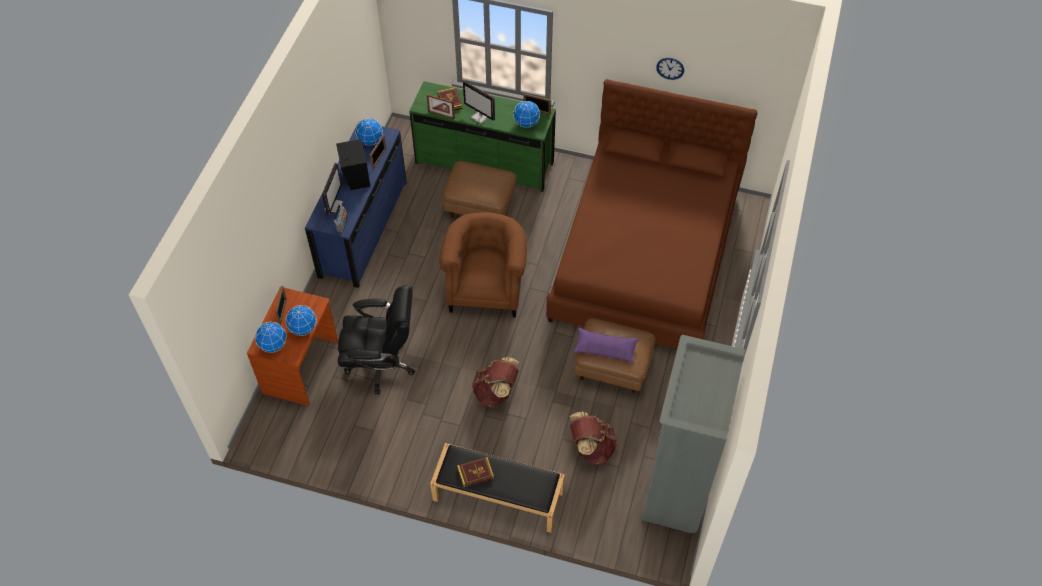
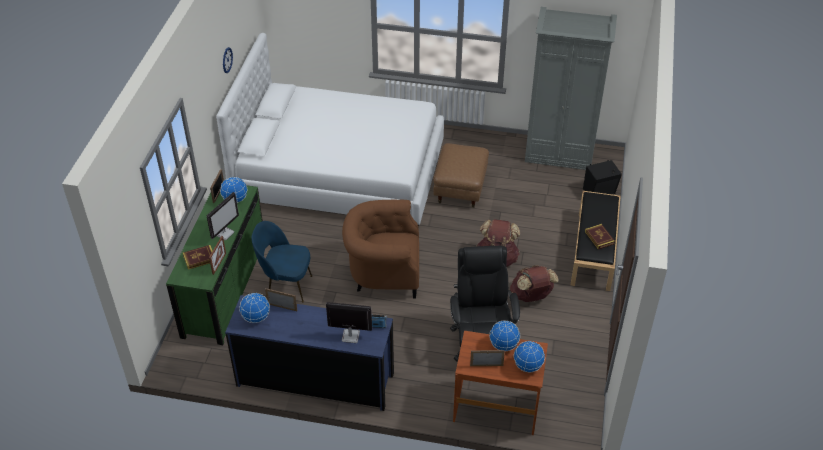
camera: 95 degrees left, 10 degrees down
(356, 177) = (309, 323): black speaker -> black speaker (600, 192)
(481, 208) = (286, 286): brown ottoman -> blue chair
(591, 448) = (536, 199): brown backpack -> brown backpack (531, 296)
(605, 349) = (466, 166): purple pillow -> none
(645, 255) = (339, 173): brown bed -> white bed

